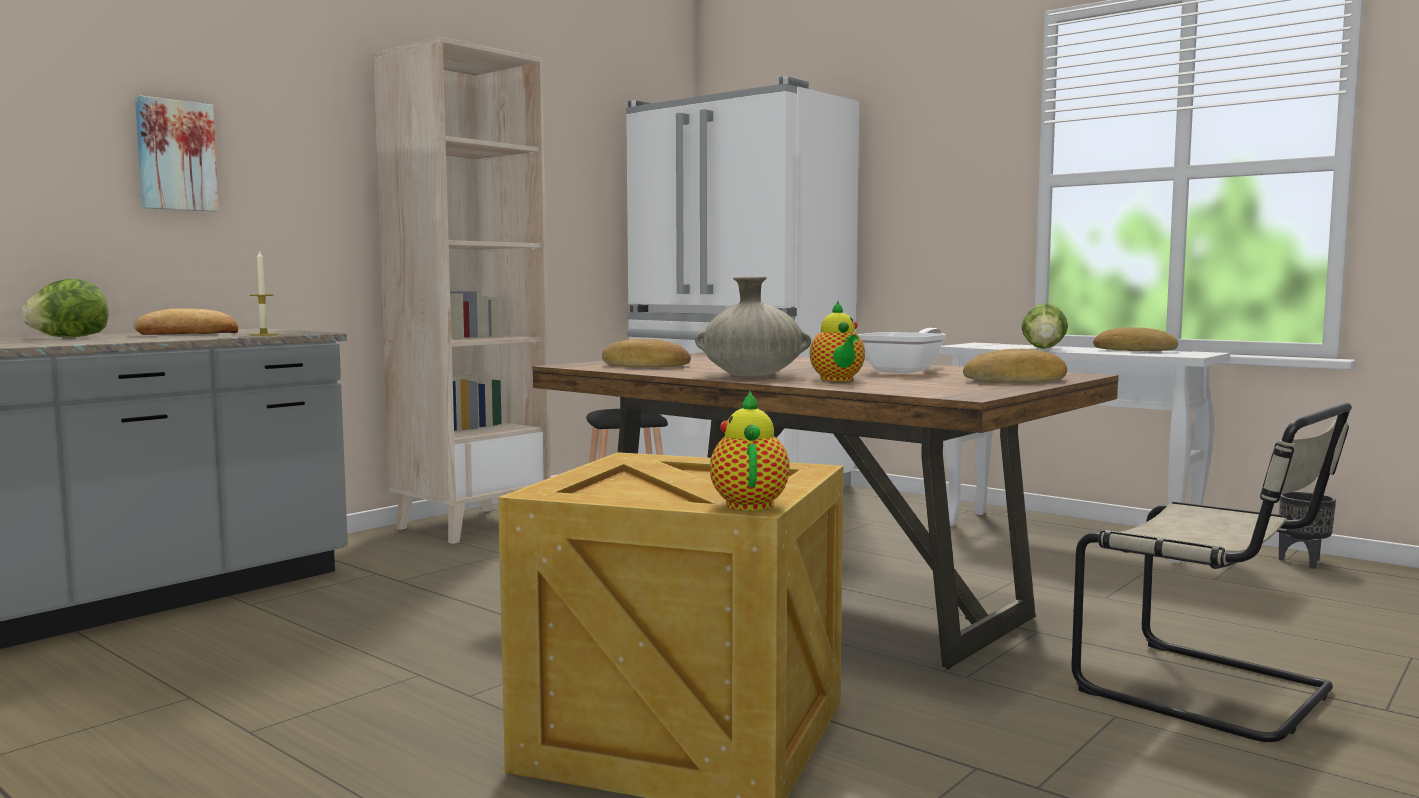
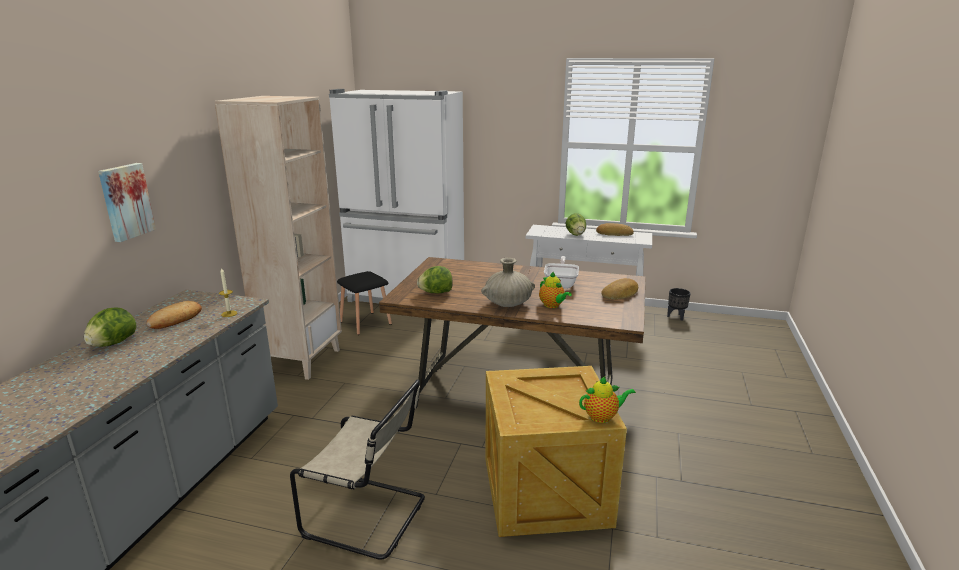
camera: 25 degrees left, 15 degrees up
(645, 365) = (436, 292): bread -> lettuce
(749, 504) = (603, 417): teapot -> teapot turned 105 degrees clockwise
(1213, 692) = (698, 409): beige chair -> beige chair (369, 517)

